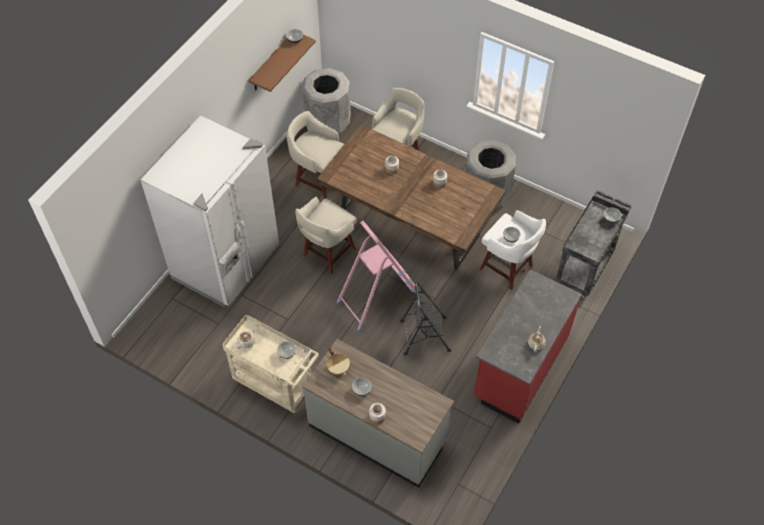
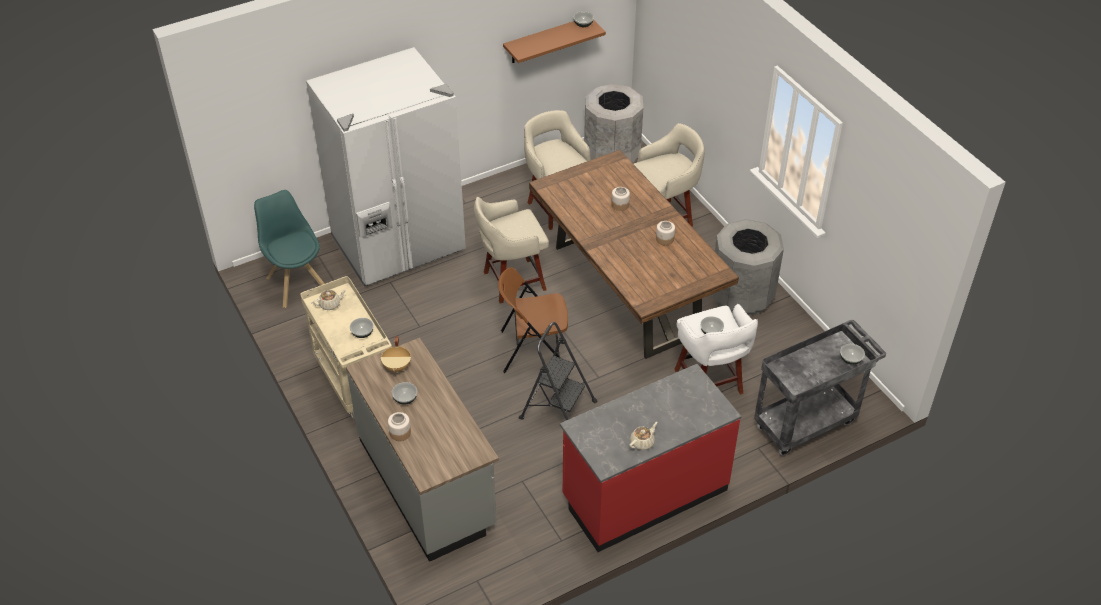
camera: 30 degrees right, 10 degrees down
(173, 328) = (296, 284): none -> turquoise chair
(379, 298) = (534, 349): pink step ladder -> brown chair

